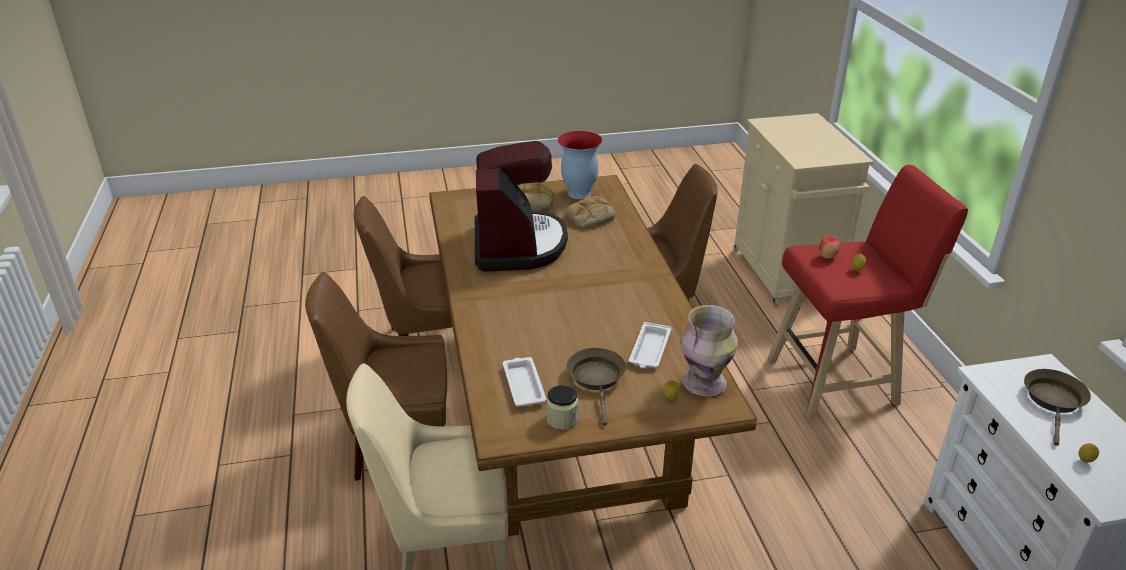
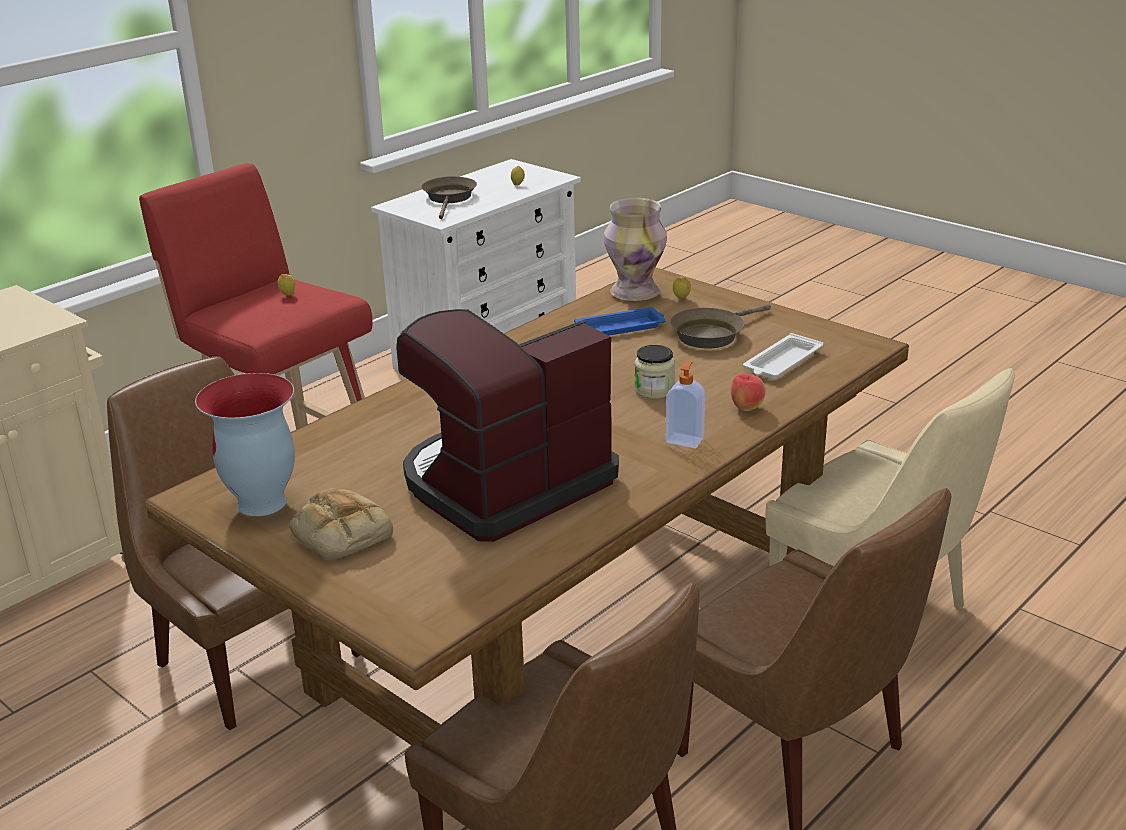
camera: 125 degrees left, 5 degrees down
(487, 306) = (685, 440): none -> soap dispenser
(562, 419) = (793, 329): jar -> jar (654, 390)
(590, 218) = (347, 462): bread -> none
(649, 350) = (621, 327): white tray -> blue tray
(827, 257) = (272, 313): apple -> apple (746, 408)
(1053, 402) = (449, 198): brown frying pan -> brown frying pan turned 105 degrees clockwise

